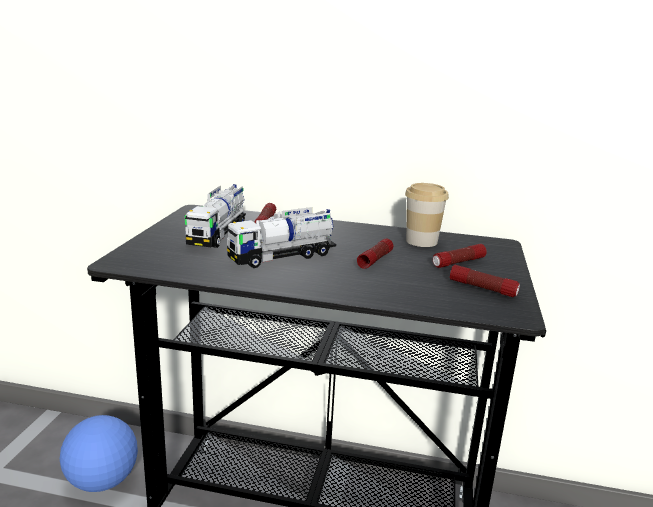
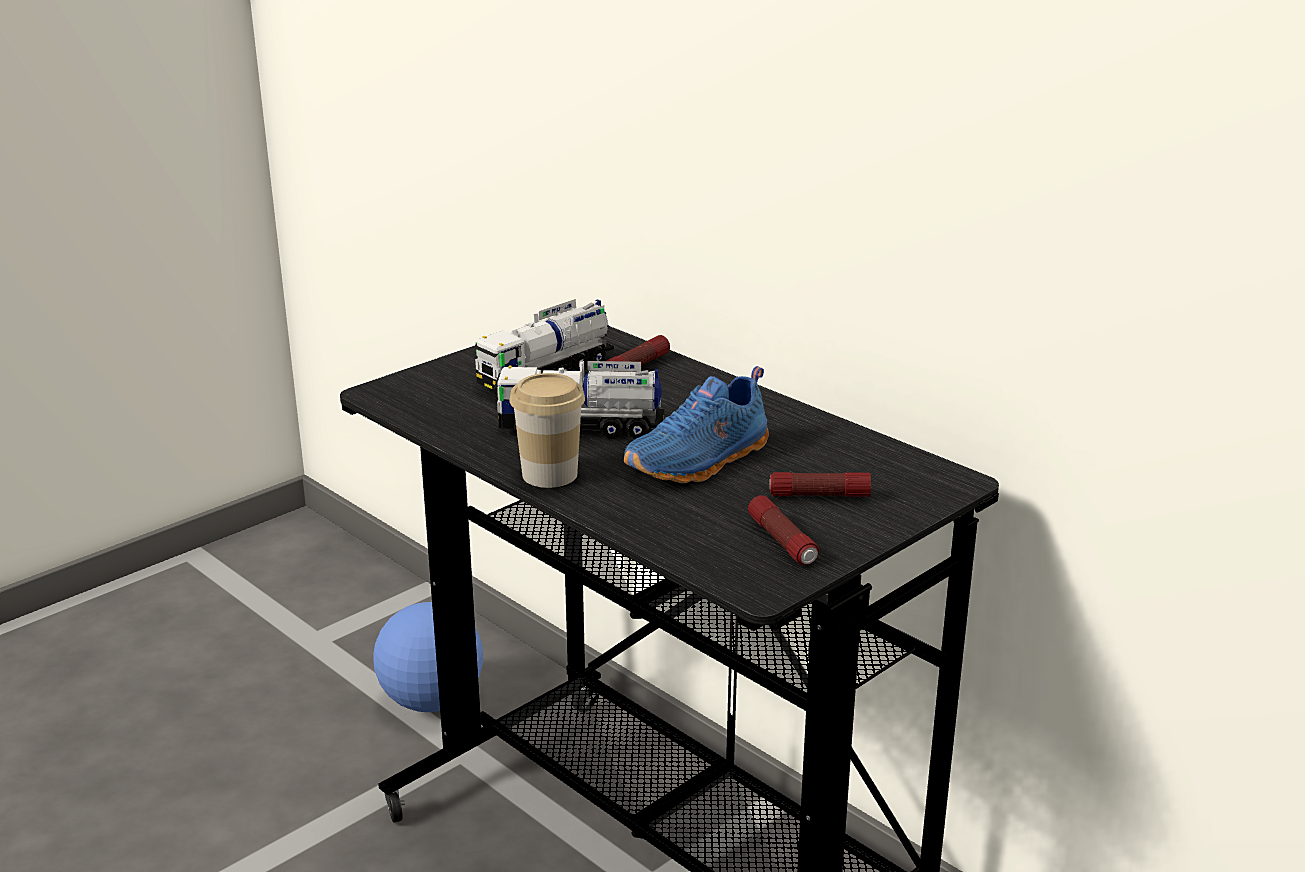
camera: 35 degrees right, 5 degrees up
(375, 260) = (701, 462): flashlight -> blue shoe
(421, 241) = (824, 448): cup -> cup (549, 474)

